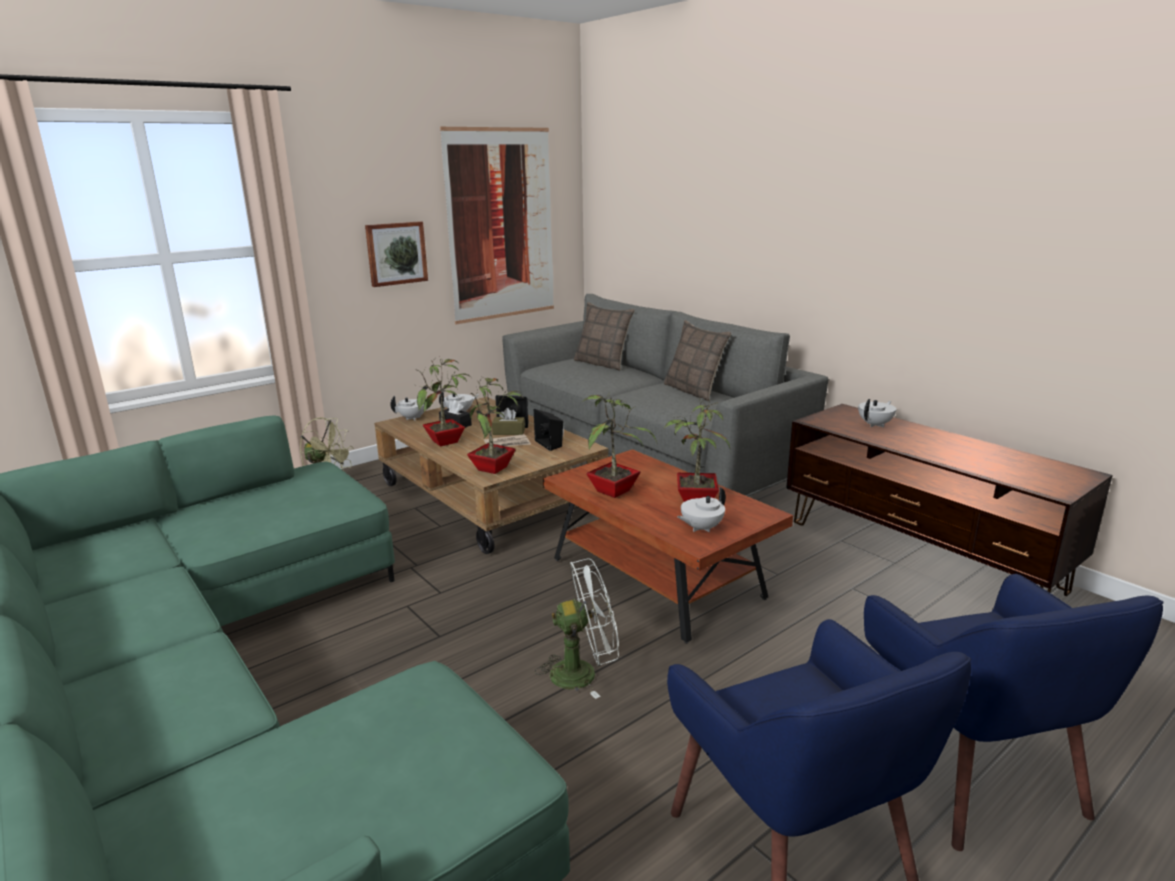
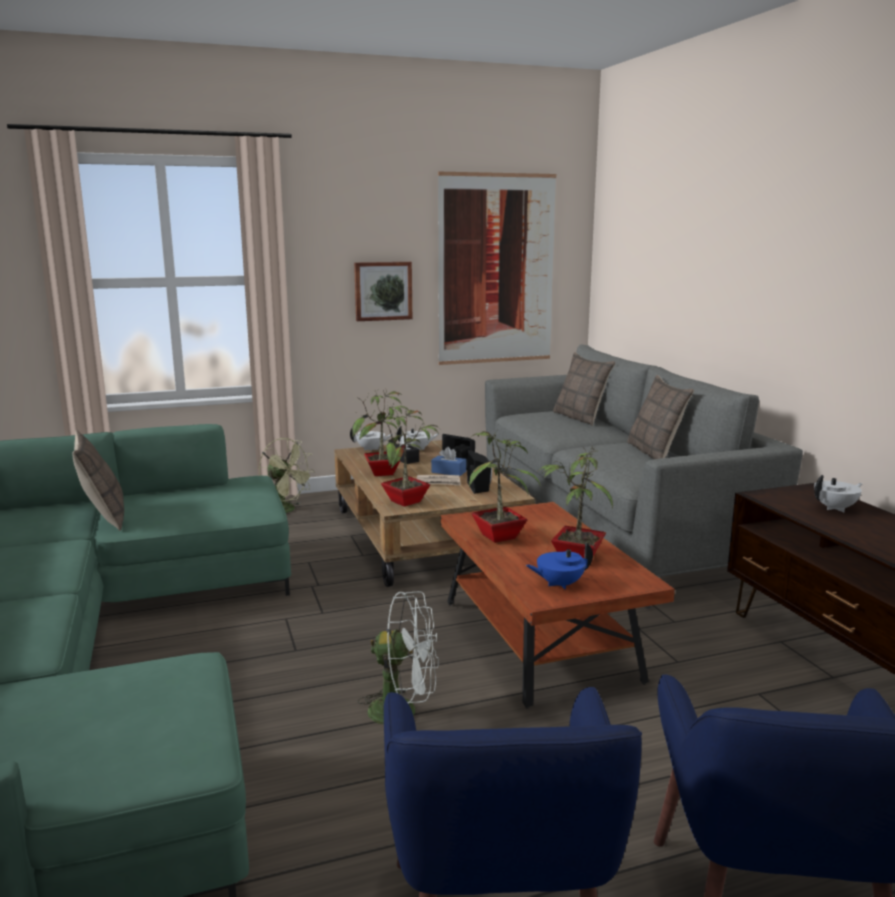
camera: 20 degrees right, 5 degrees down
(179, 538) = (103, 518): none -> pillow
(508, 432) = (448, 472): brown tissue box -> blue tissue box
(701, 528) = (559, 584): white teapot -> blue teapot

